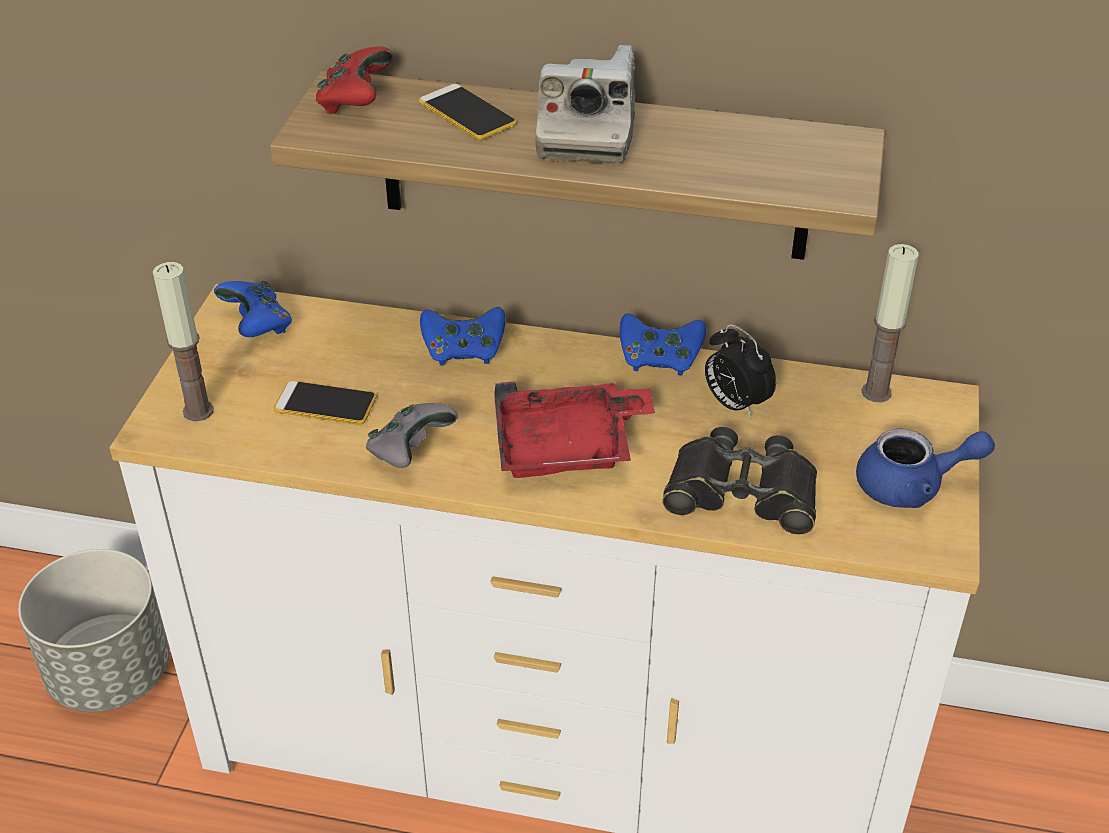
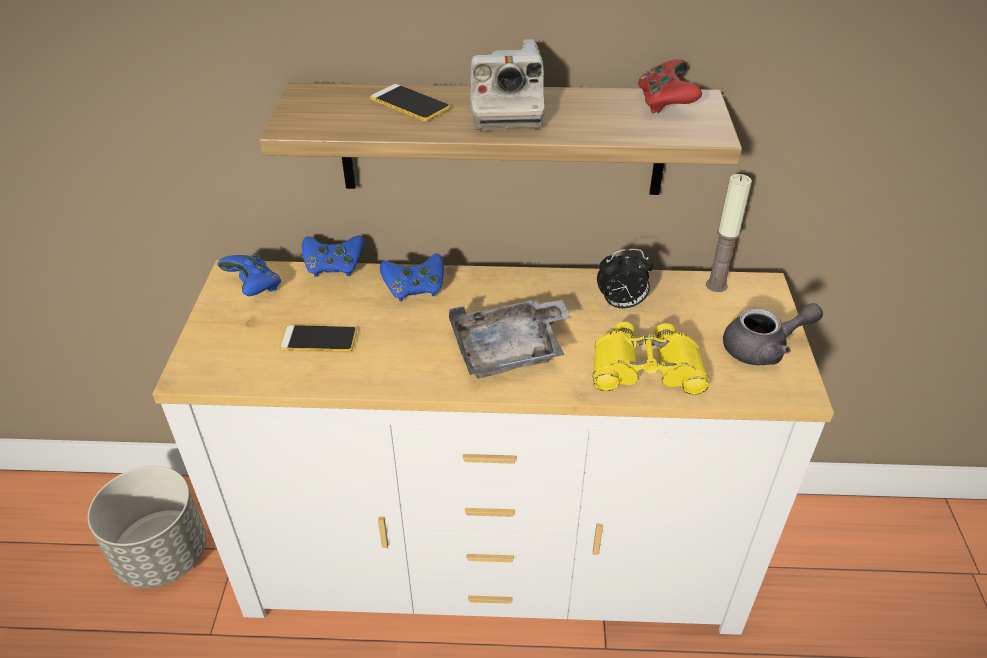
camera: 10 degrees left, 0 degrees up
(198, 411) = (219, 357): candle -> none
(355, 102) = (320, 103): red game controller -> red game controller (665, 103)
(410, 451) = (392, 367): grey game controller -> none
(568, 447) = (510, 350): red tray -> grey tray
(659, 360) = (558, 280): blue game controller -> blue game controller (333, 267)
(734, 404) = (621, 305): alarm clock -> alarm clock turned 45 degrees counterclockwise
(742, 493) = (646, 368): black binoculars -> yellow binoculars
(912, 486) = (763, 349): blue teapot -> grey teapot

